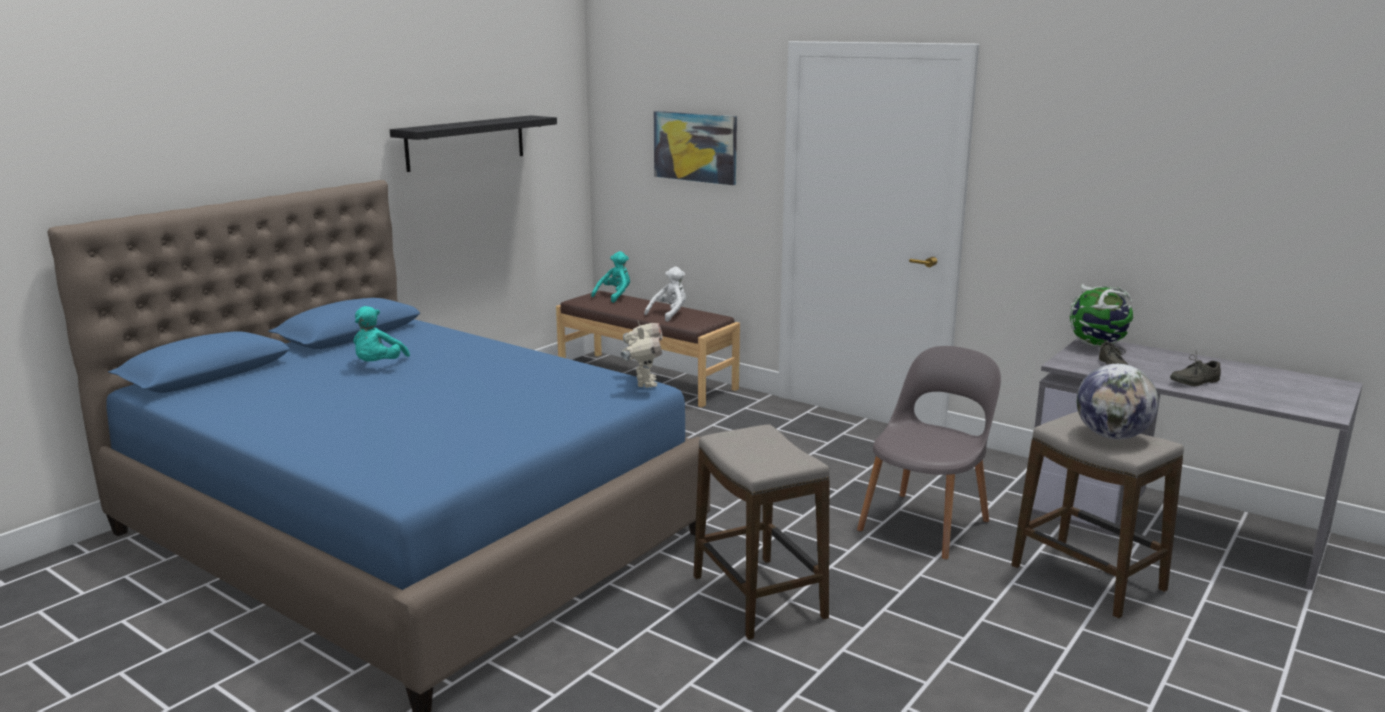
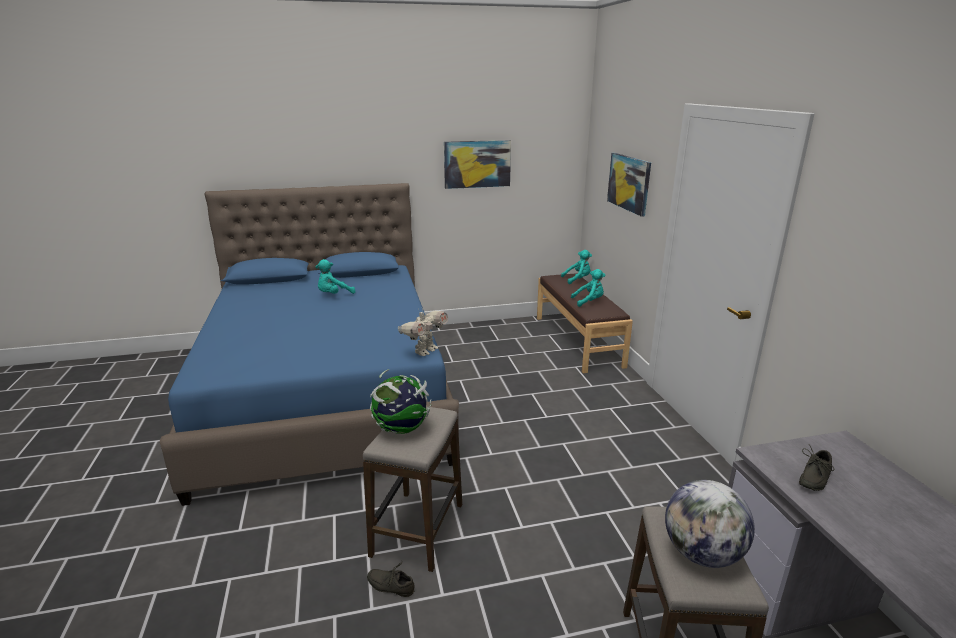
camera: 40 degrees right, 5 degrees up
(466, 142) = (477, 164): black shelf -> picture
(669, 314) = (589, 301): white plush toy -> turquoise plush toy
(926, 523) = (609, 535): grey chair -> none
(1097, 345) = (841, 449): globe -> globe (401, 429)
(1193, 381) = (884, 538): grey shoe -> grey shoe (391, 585)

